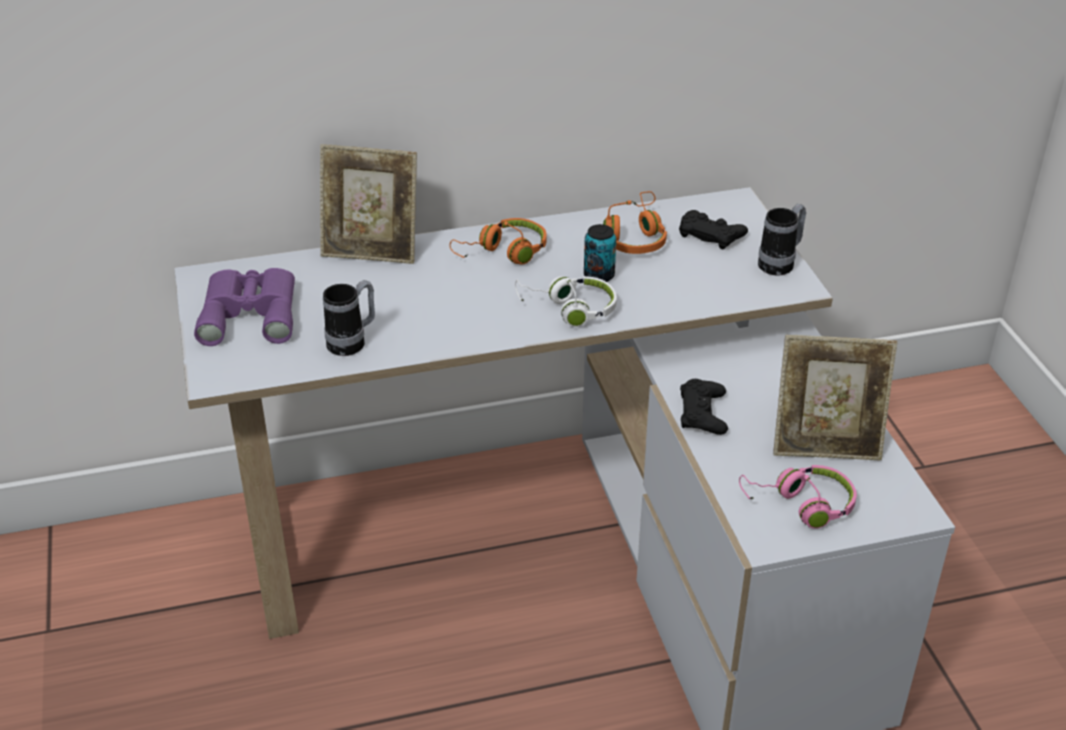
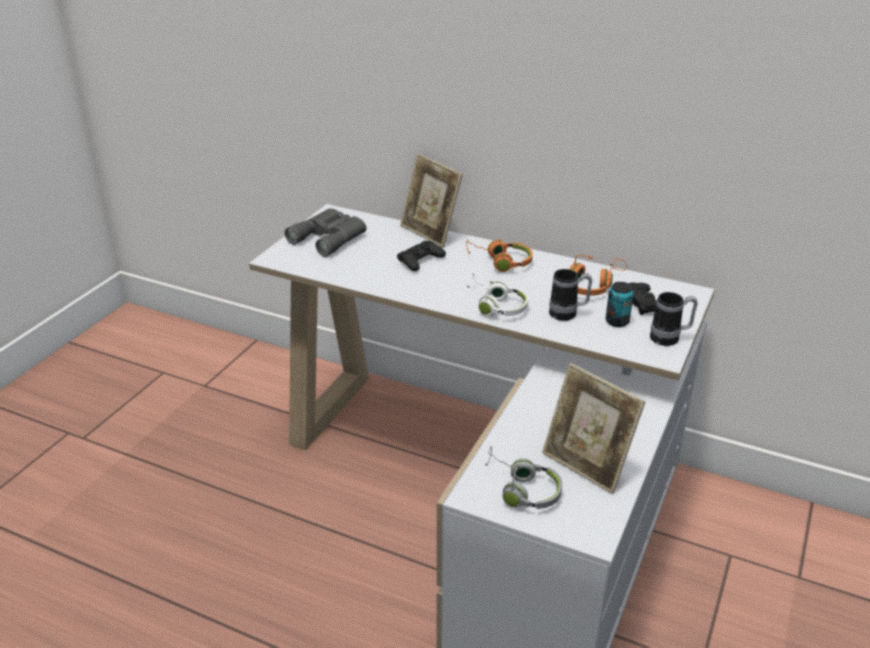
camera: 40 degrees right, 5 degrees down
(251, 312) = (330, 237): purple binoculars -> grey binoculars
(353, 342) = (358, 271): mug -> mug (568, 314)
(599, 276) = (539, 296): can -> can (617, 321)
(703, 413) = (530, 407): black game controller -> black game controller (420, 260)
(800, 505) = (521, 489): pink headphones -> grey headphones

